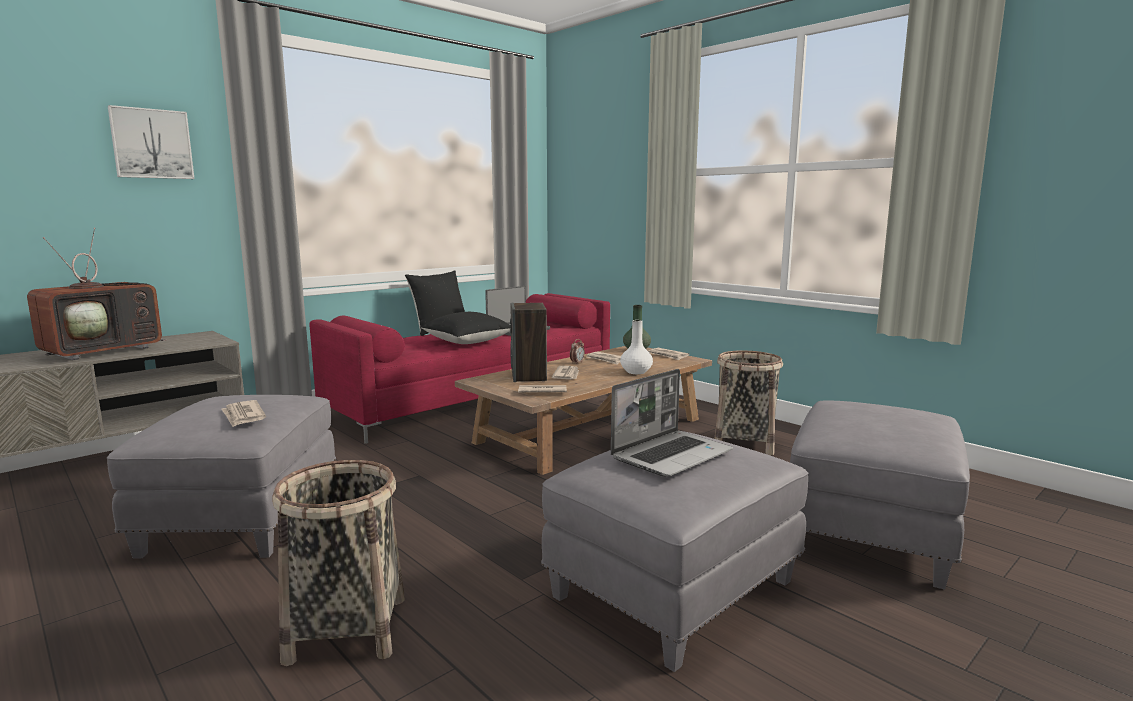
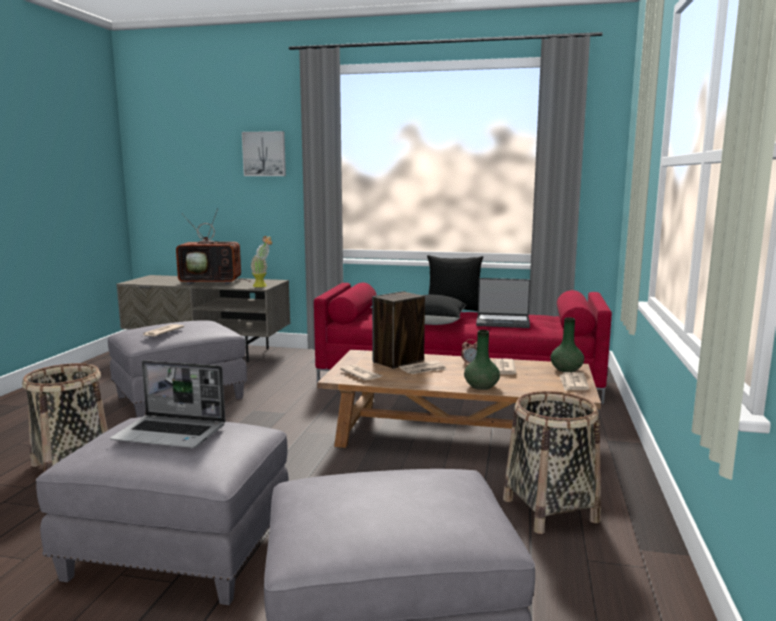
camera: 55 degrees right, 0 degrees up
(215, 340) = (263, 286): none -> potted plant
(636, 372) = (481, 386): white vase -> green vase

